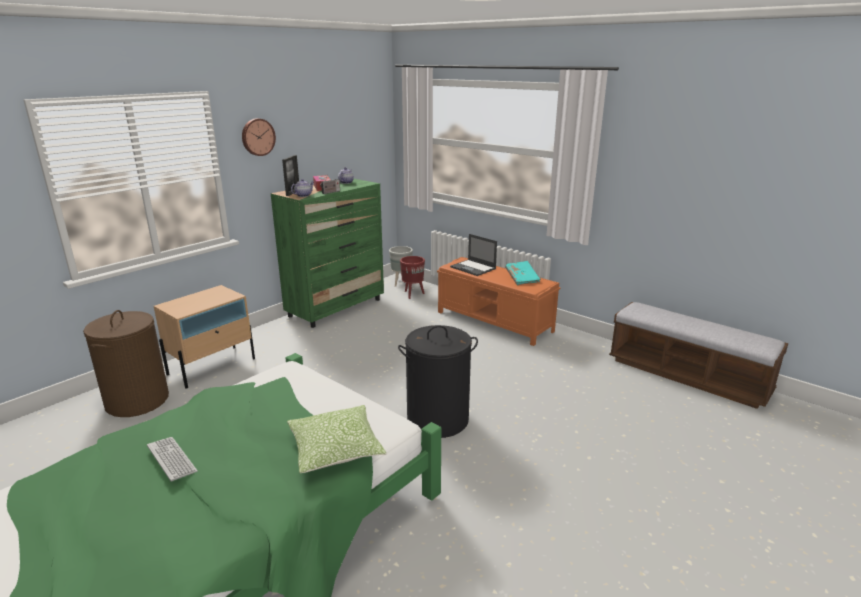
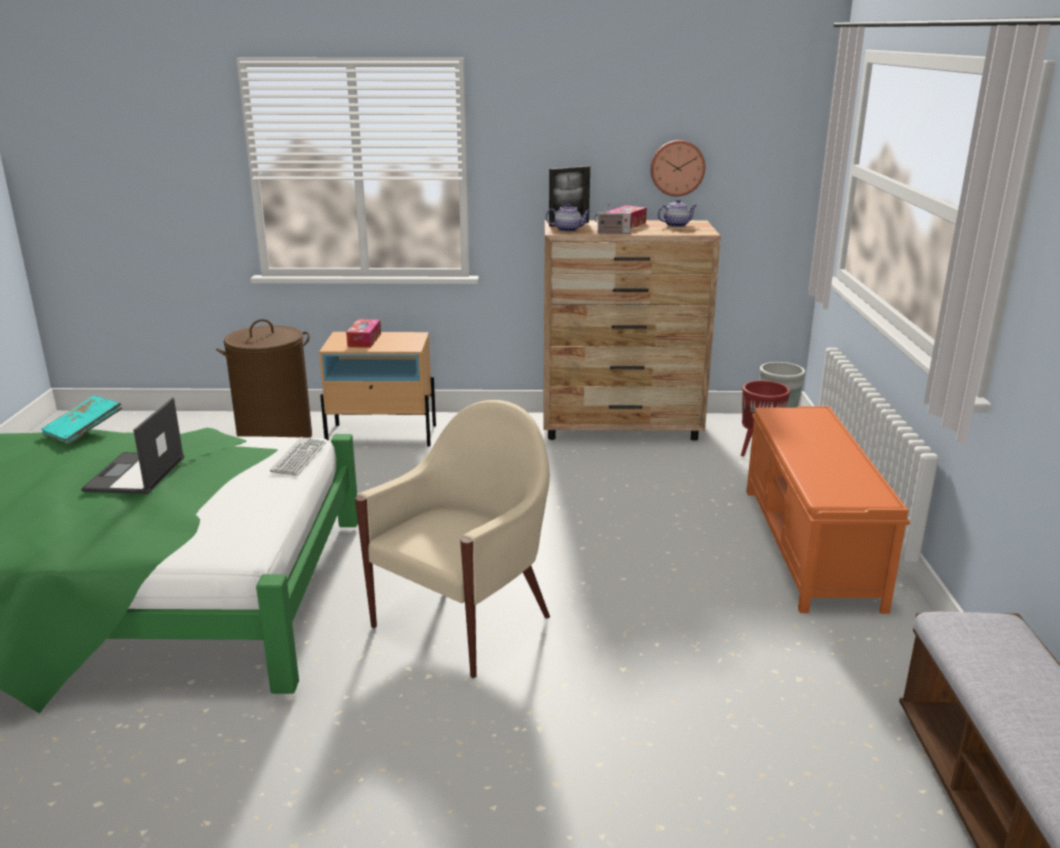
camera: 50 degrees right, 0 degrees up
(172, 459) = (56, 468): keyboard -> keyboard (299, 457)
(191, 302) = (364, 340): none -> tissue box
(257, 137) = (536, 131): wall clock -> wall clock (677, 168)
(335, 449) = (149, 537): pillow -> none
(336, 308) = (622, 427): green dresser -> brown dresser
(438, 419) = (464, 620): black laundry basket -> beige armchair
(473, 268) = (803, 428): laptop -> laptop (135, 474)
(522, 278) = (848, 475): turquoise book -> turquoise book (84, 430)

